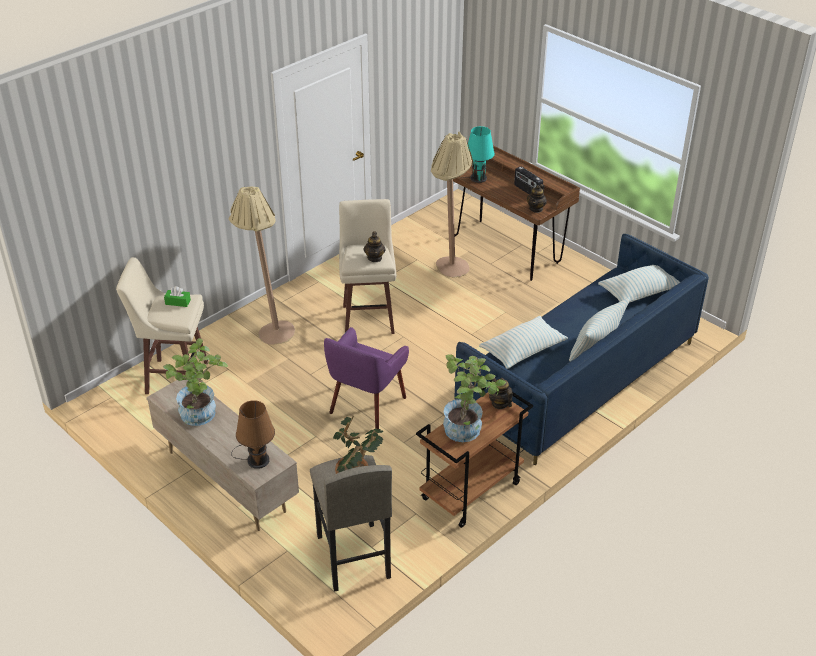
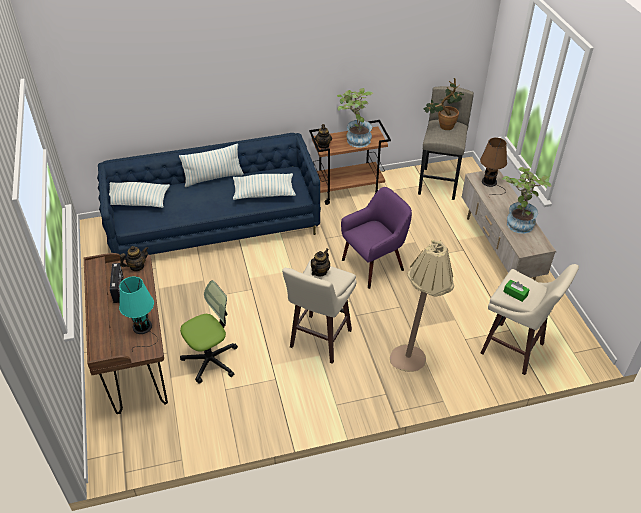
camera: 150 degrees left, 5 degrees up
(449, 271) = (211, 360): beige floor lamp -> office chair

